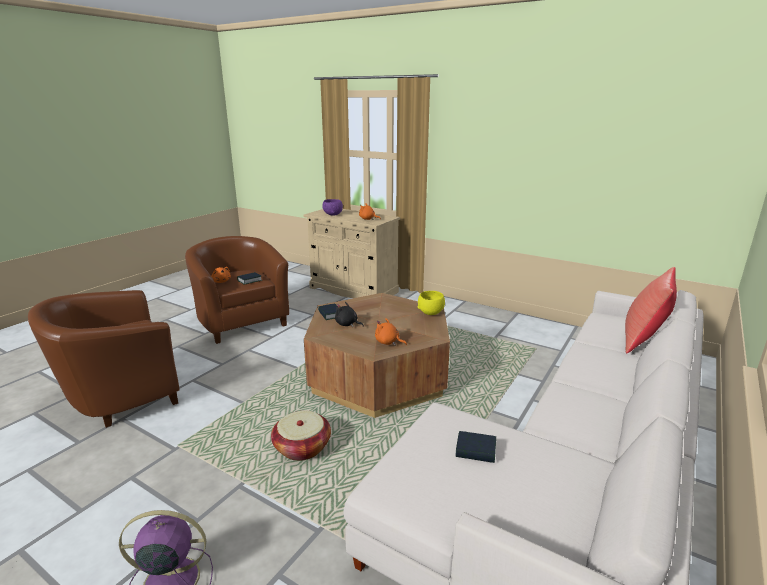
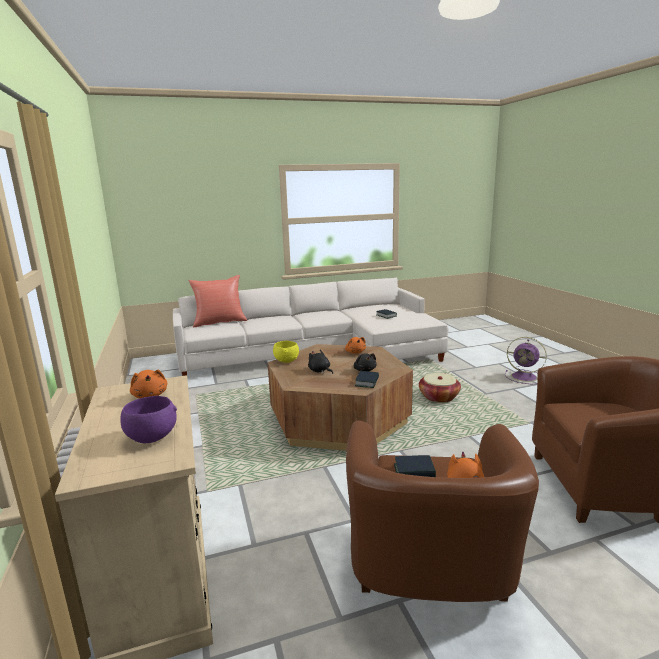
camera: 140 degrees left, 5 degrees down
(384, 312) = (320, 371): none -> black plush toy

